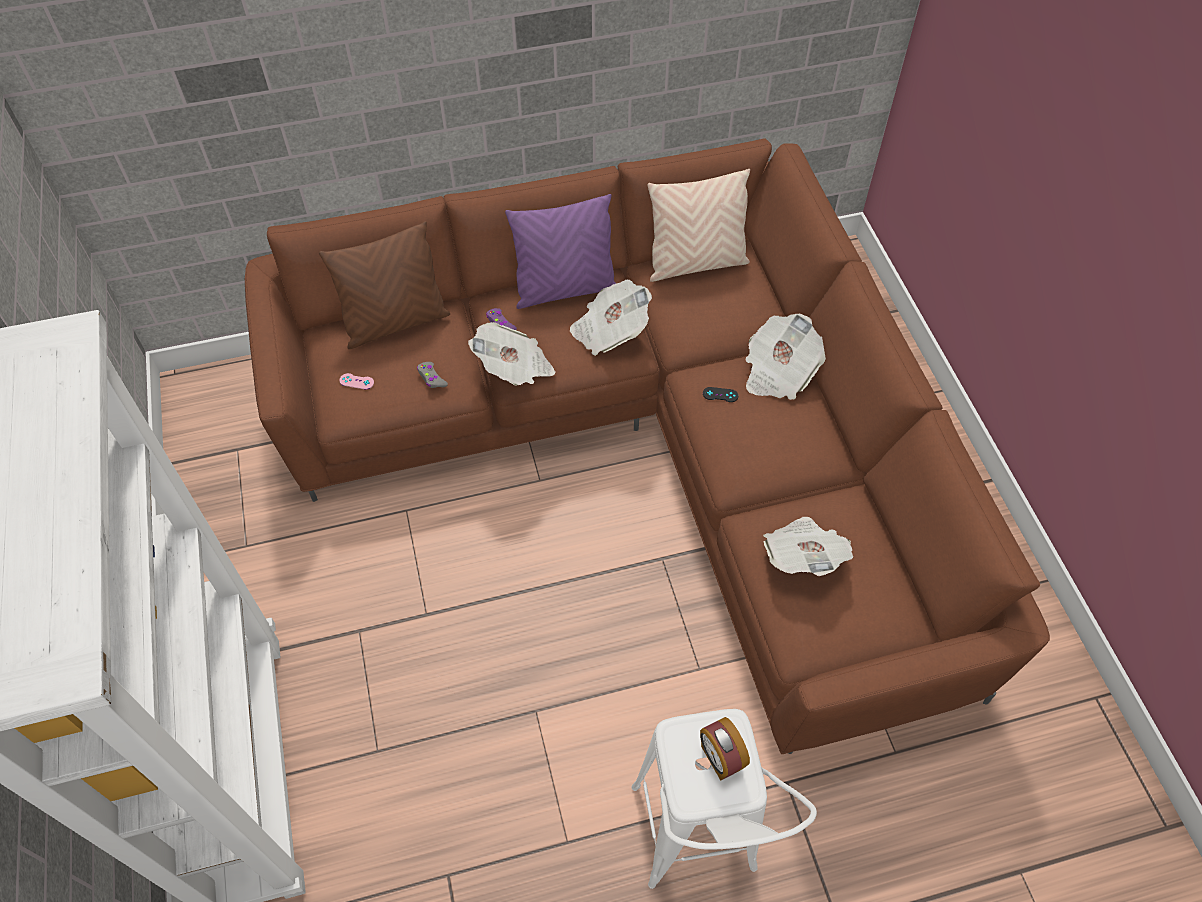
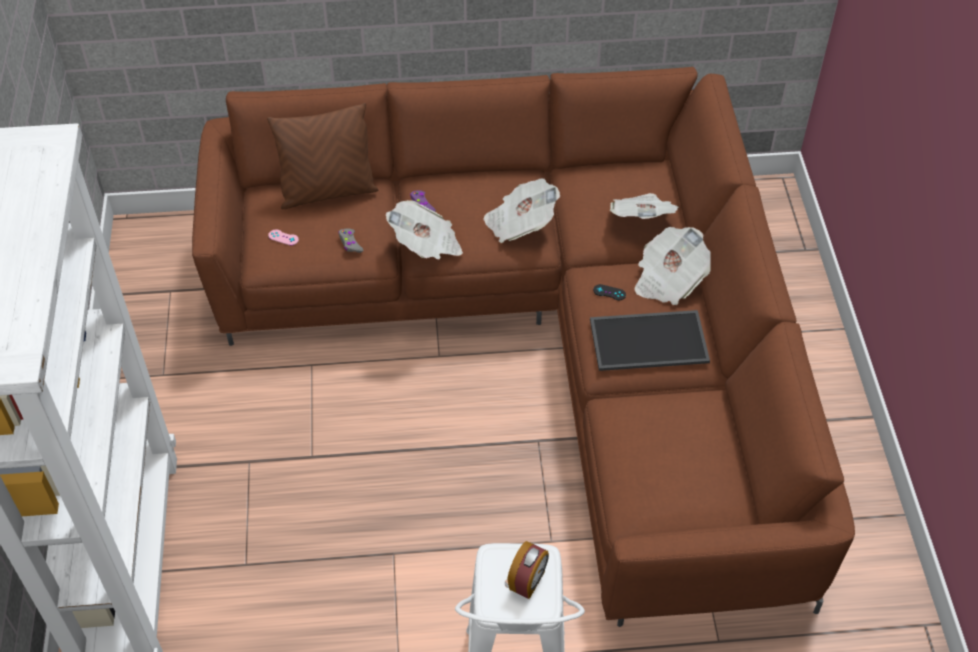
camera: 10 degrees right, 5 degrees down
(565, 289) = (487, 182): purple pillow -> none
(696, 263) = (614, 174): beige pillow -> none
(720, 758) = (528, 581): alarm clock -> alarm clock turned 135 degrees counterclockwise
(774, 441) = (649, 339): none -> tray
(803, 557) = (652, 441): newspaper -> newspaper (642, 219)

